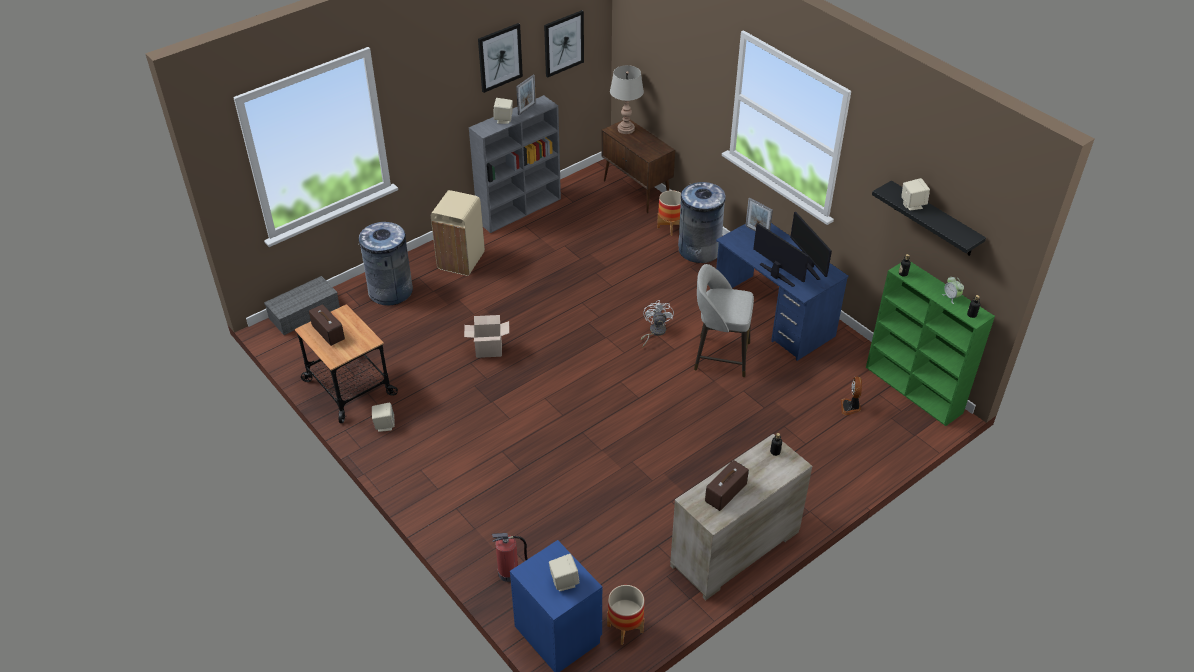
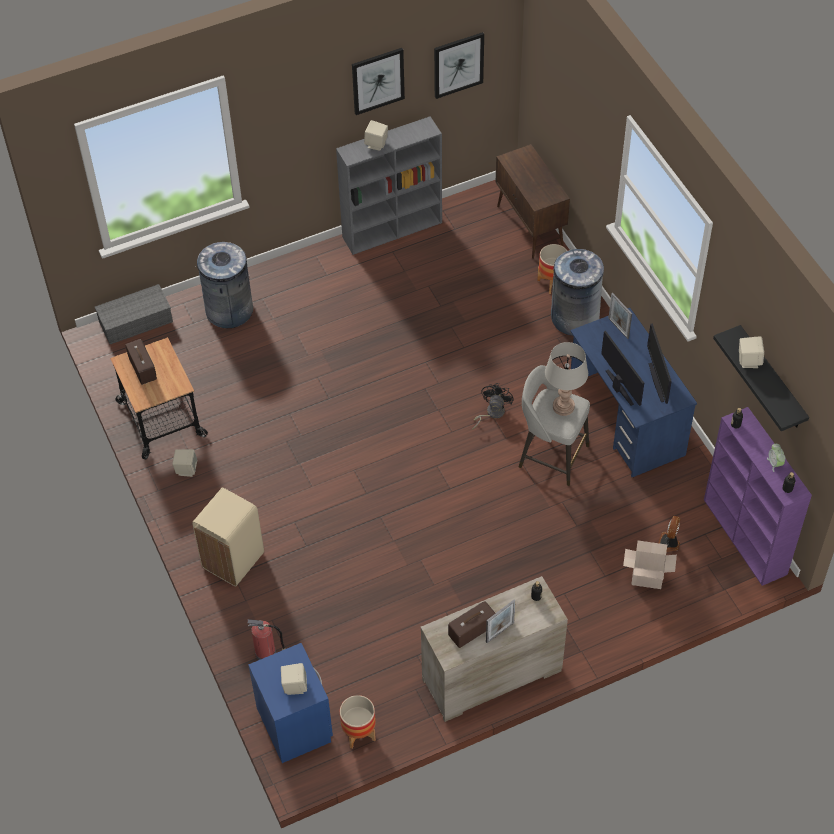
camera: 15 degrees right, 10 degrees up
(460, 261) = (311, 285): beige trash can -> beige trash can (232, 560)
(488, 351) = (311, 403): cardboard box -> cardboard box (646, 578)
(526, 109) = (405, 133): picture frame -> picture frame (500, 632)
(626, 129) = (523, 160): grey table lamp -> grey table lamp (563, 407)
(654, 332) = (491, 413): white fan -> black fan
(914, 390) = (745, 537): green bookcase -> purple bookcase

